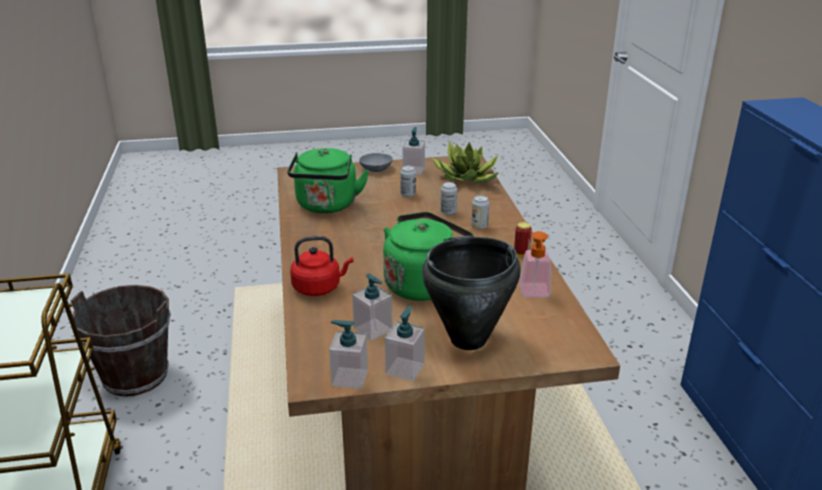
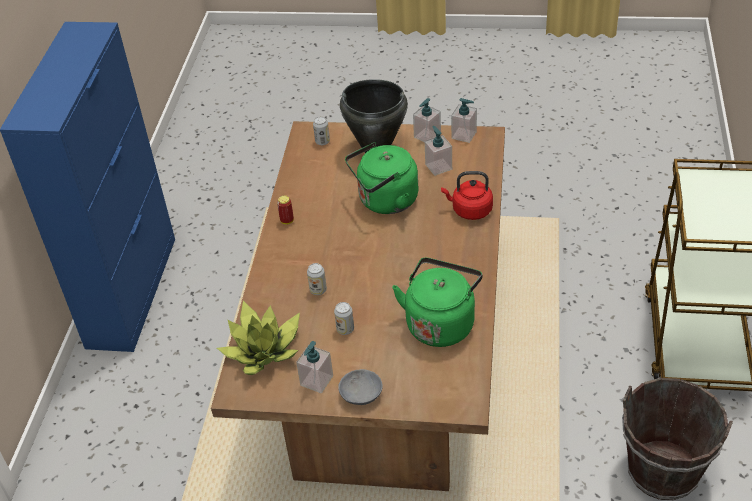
camera: 160 degrees left, 15 degrees up
(479, 226) = (300, 263): can -> can (322, 142)
(535, 294) = (306, 179): soap dispenser -> none

